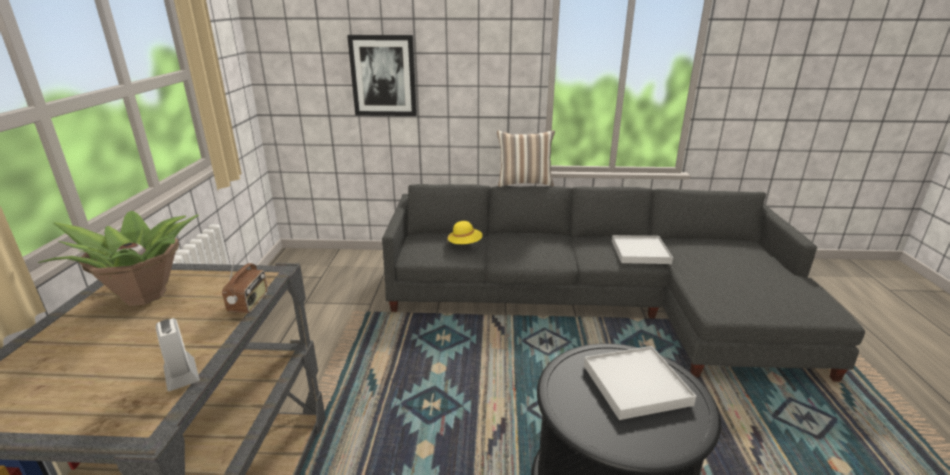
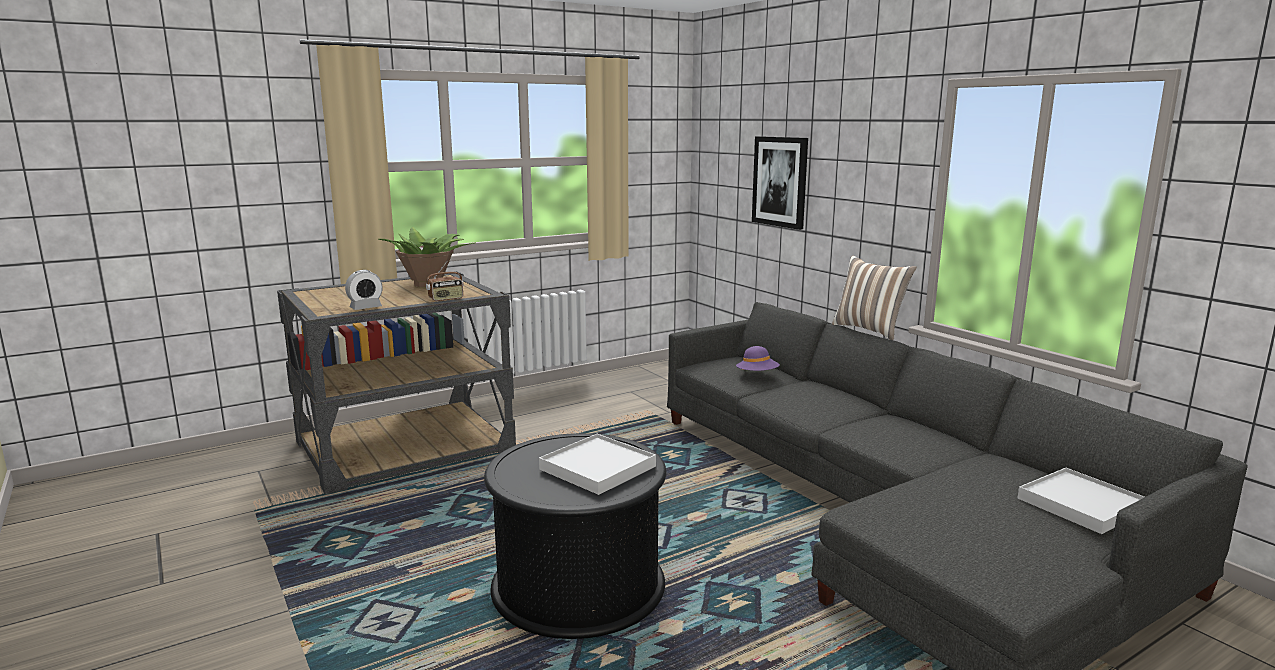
camera: 55 degrees right, 10 degrees down
(181, 375) = (365, 307): alarm clock -> alarm clock turned 150 degrees counterclockwise
(465, 244) = (757, 375): yellow hat -> purple hat
(640, 252) = (920, 448): white tray -> white tray (1081, 504)

